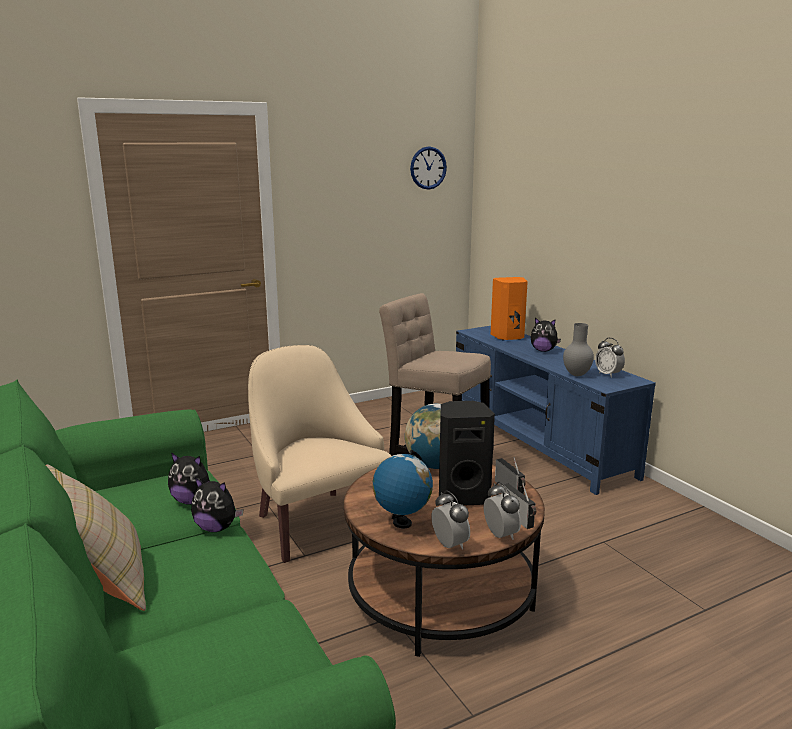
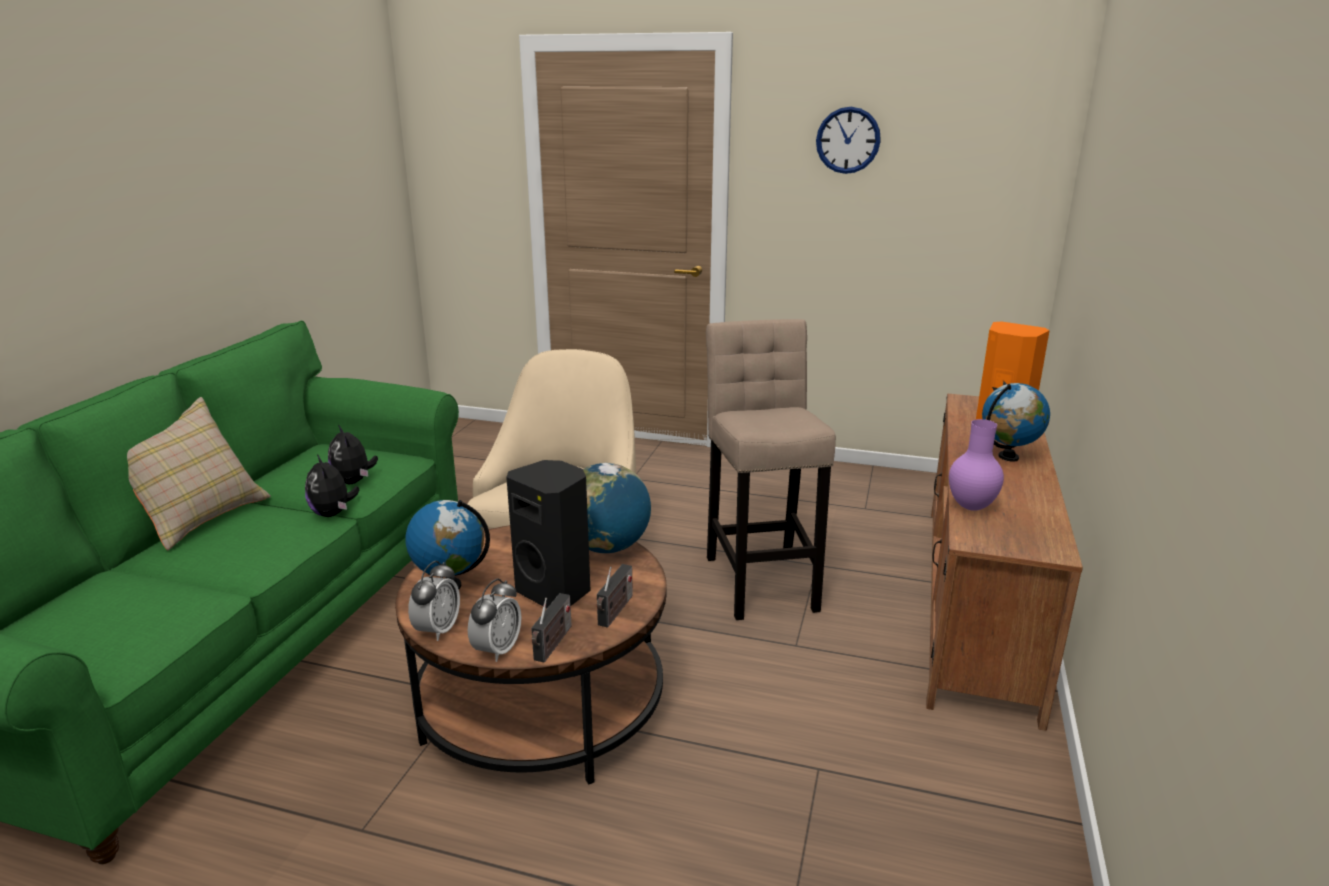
camera: 45 degrees right, 5 degrees up
(428, 168) = (986, 130): wall clock -> wall clock (848, 140)
(538, 441) = (977, 600): blue tv stand -> brown tv stand
(543, 350) = (1008, 457): plush toy -> globe
(576, 374) = (972, 507): grey vase -> purple vase
(608, 374) = (1026, 525): alarm clock -> none

